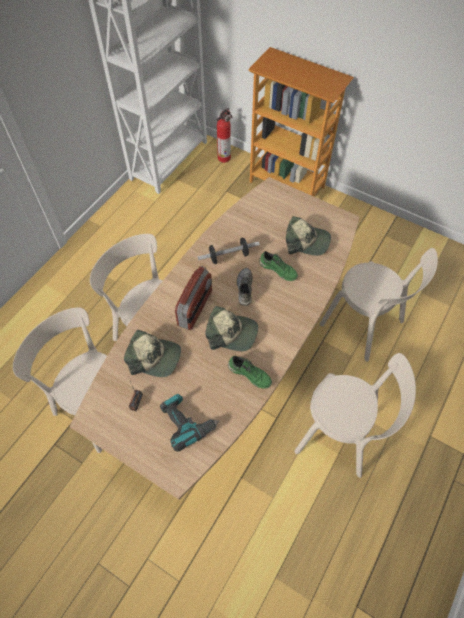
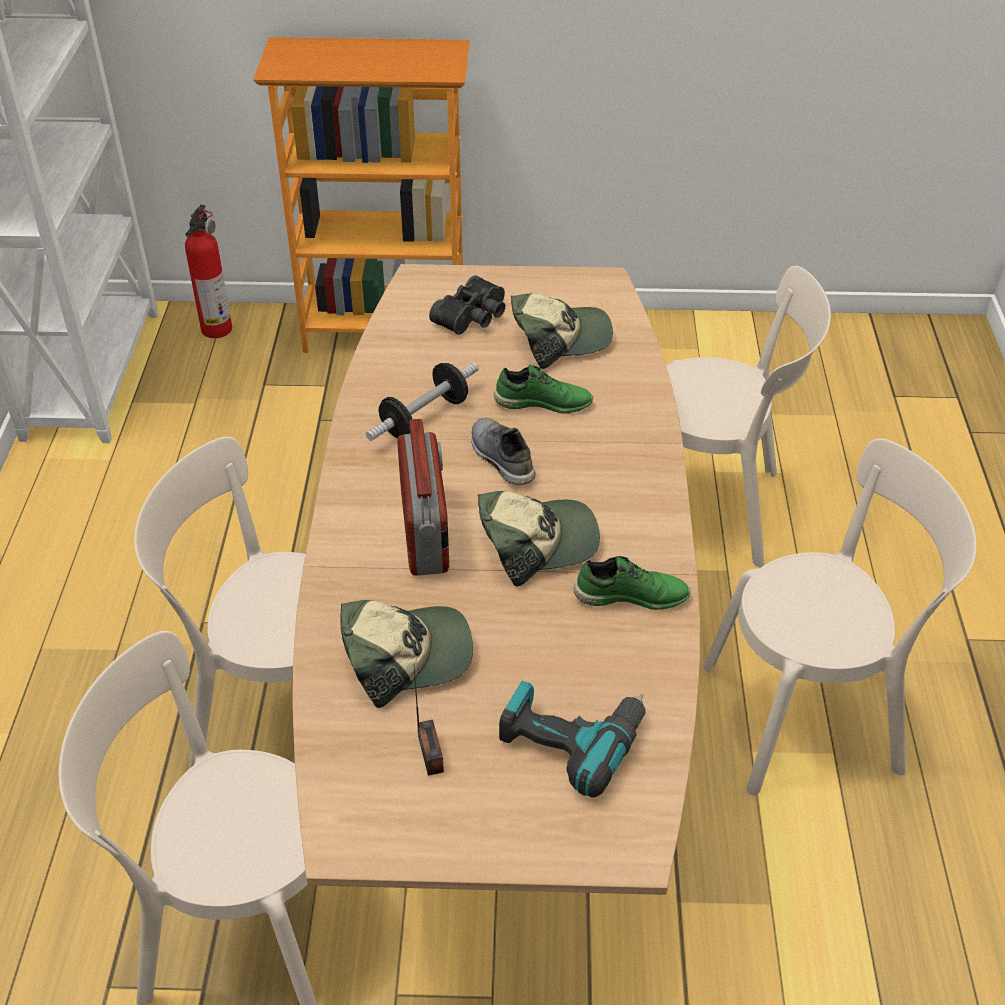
camera: 30 degrees left, 15 degrees down
(279, 216) = (474, 317): none -> black binoculars

